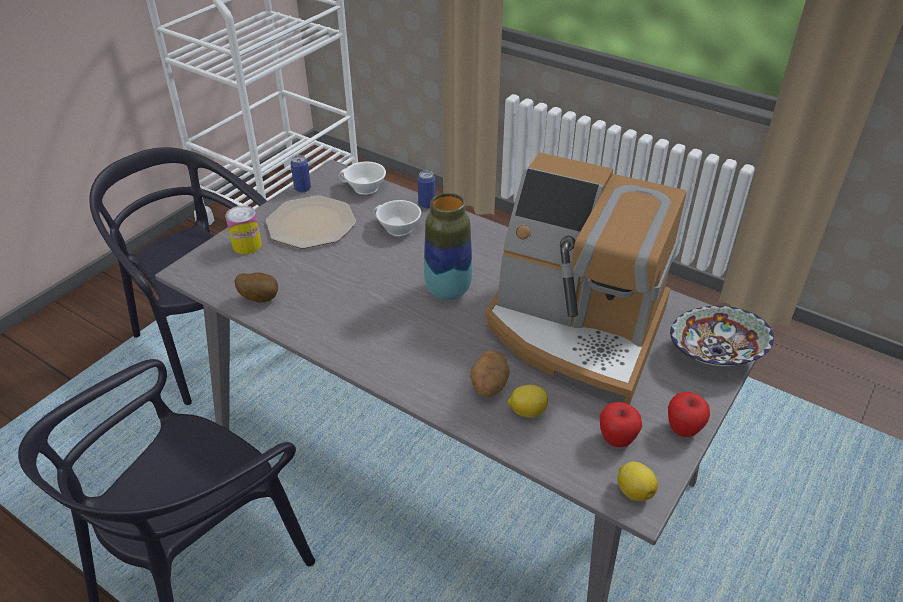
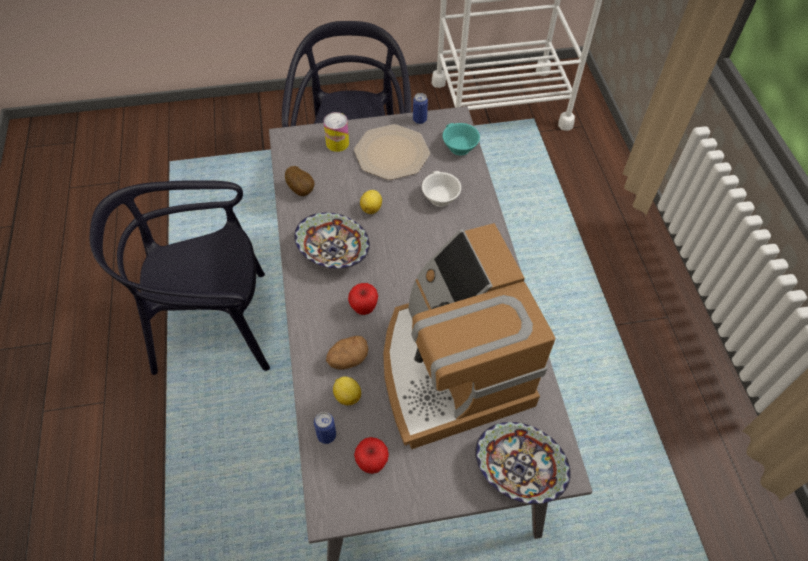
camera: 45 degrees right, 15 degrees up
(361, 323) = (332, 253): none -> bowl
(364, 188) = (458, 147): white cup -> turquoise cup
(426, 204) = (482, 191): can -> can (326, 435)
(448, 291) = (410, 271): vase -> none
(633, 491) = (337, 502): lemon -> lemon (371, 208)
(683, 429) = (420, 497): apple -> apple (364, 308)

